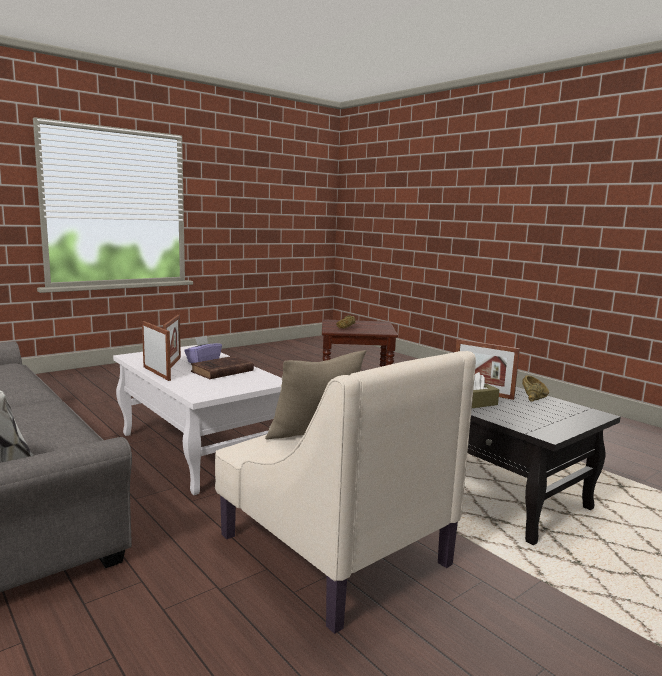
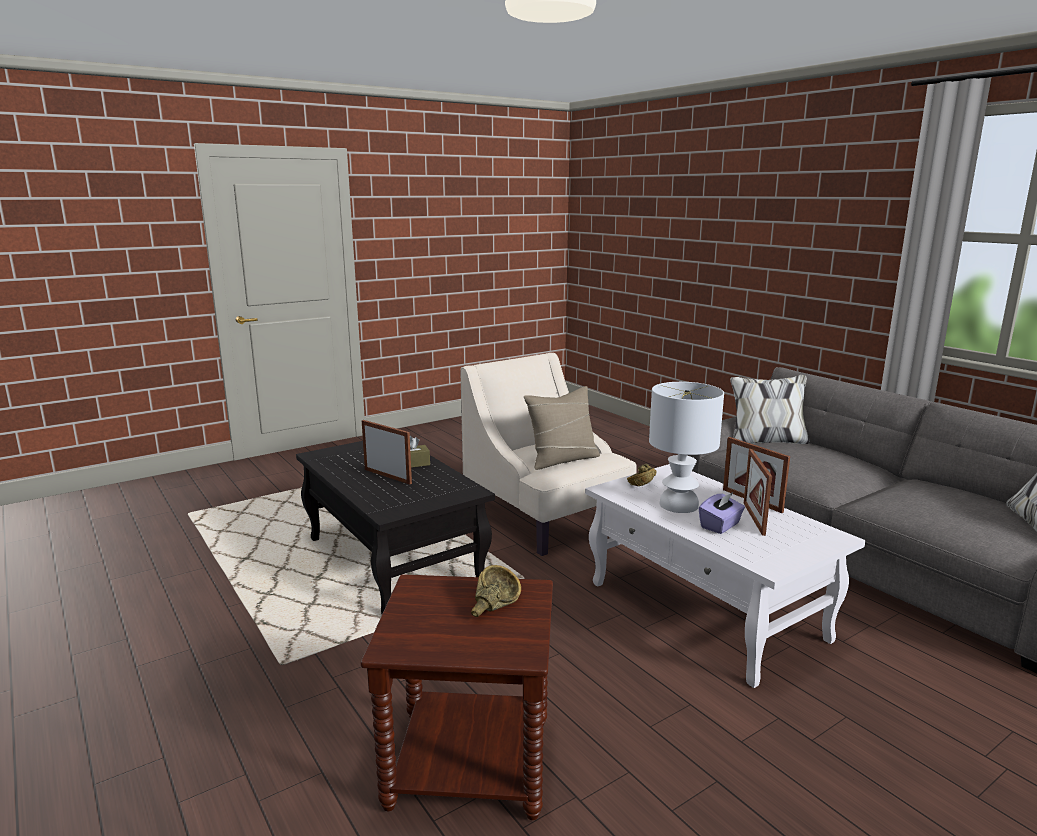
camera: 175 degrees left, 5 degrees up
(221, 371) = (680, 505): brown book -> white table lamp
(534, 398) = (342, 470): brown bowl -> brown bowl (642, 482)

